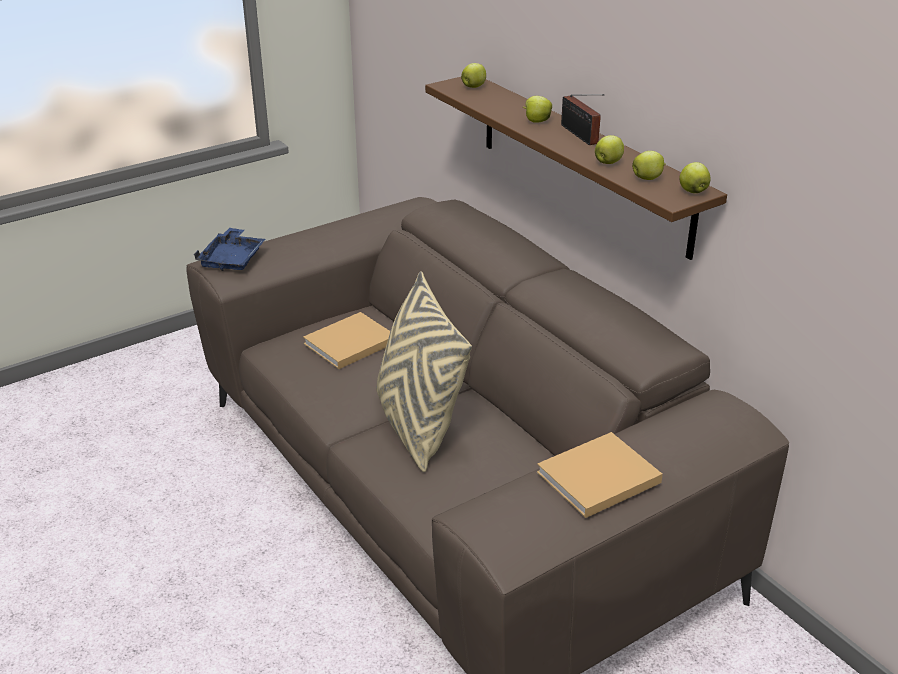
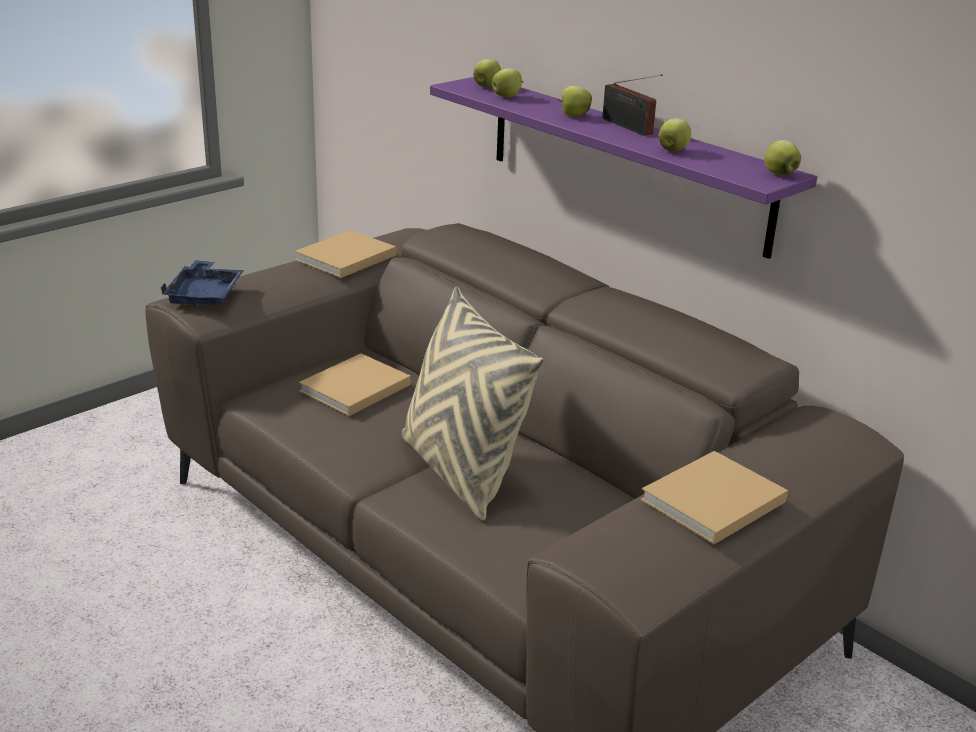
camera: 10 degrees left, 5 degrees down
(355, 227) = (343, 258): none -> beige book
(582, 162) = (625, 162): brown shelf -> purple shelf
(647, 178) = (724, 163): apple -> apple (507, 97)

